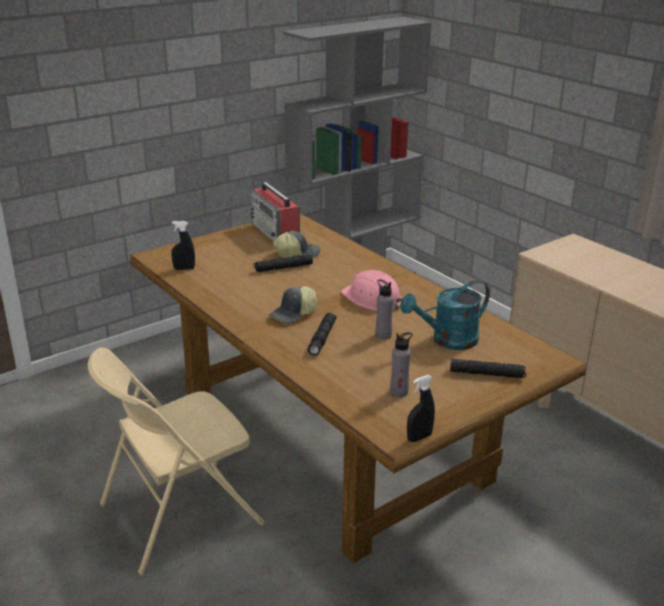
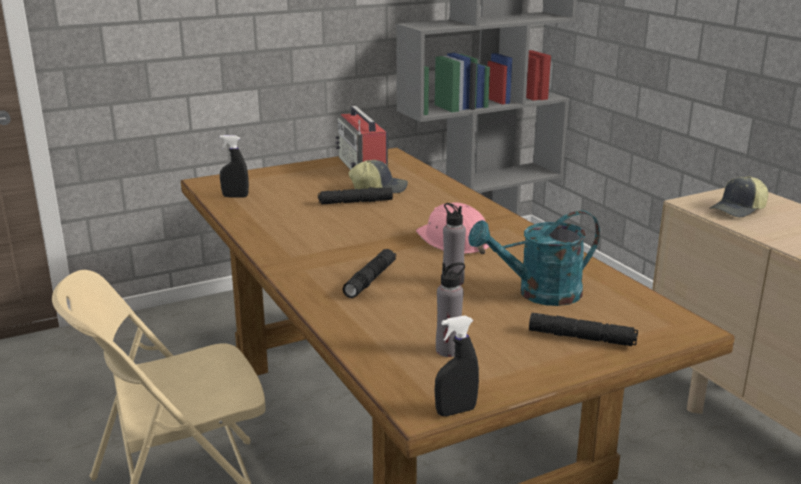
camera: 10 degrees right, 5 degrees down
(294, 314) = (346, 251): cap -> cap (739, 210)

